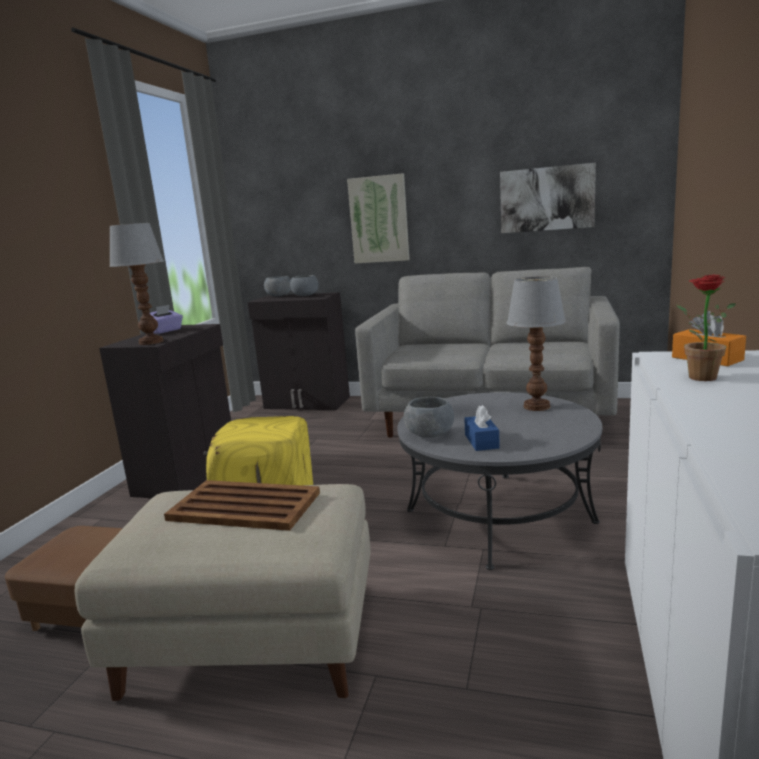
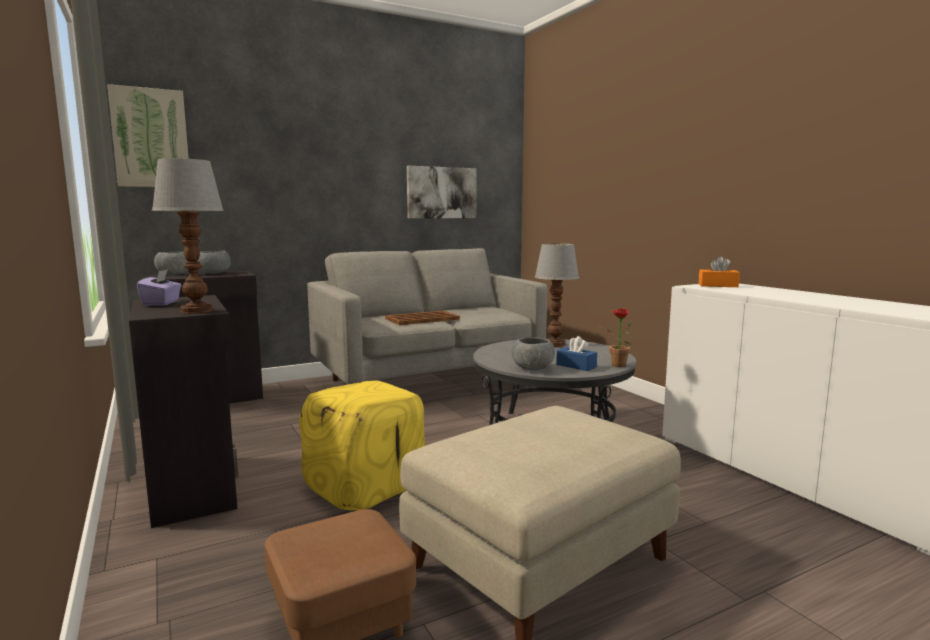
camera: 45 degrees left, 5 degrees down
(245, 506) = (536, 431): brown tray -> brown tray (423, 319)
(379, 219) = (293, 197): picture -> picture (150, 138)
(696, 376) = (744, 291): potted plant -> potted plant (615, 364)

